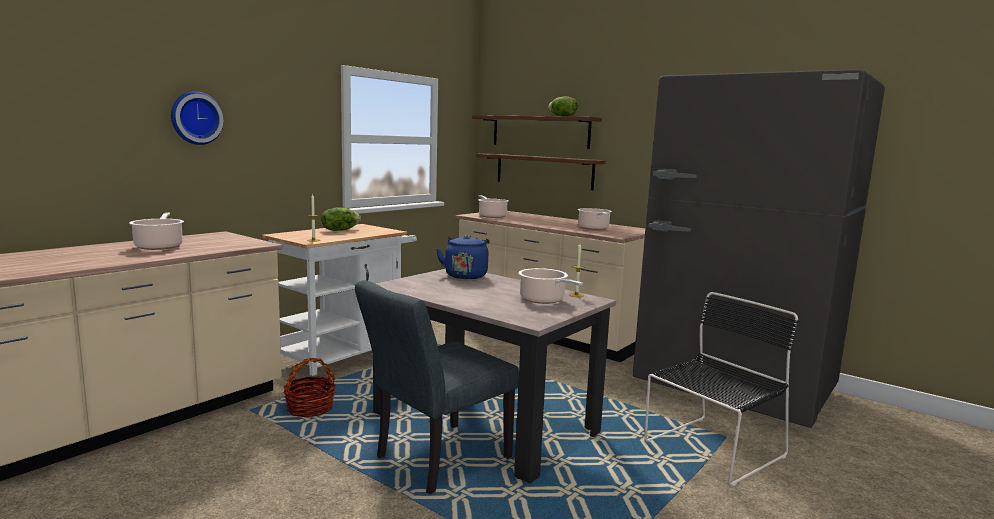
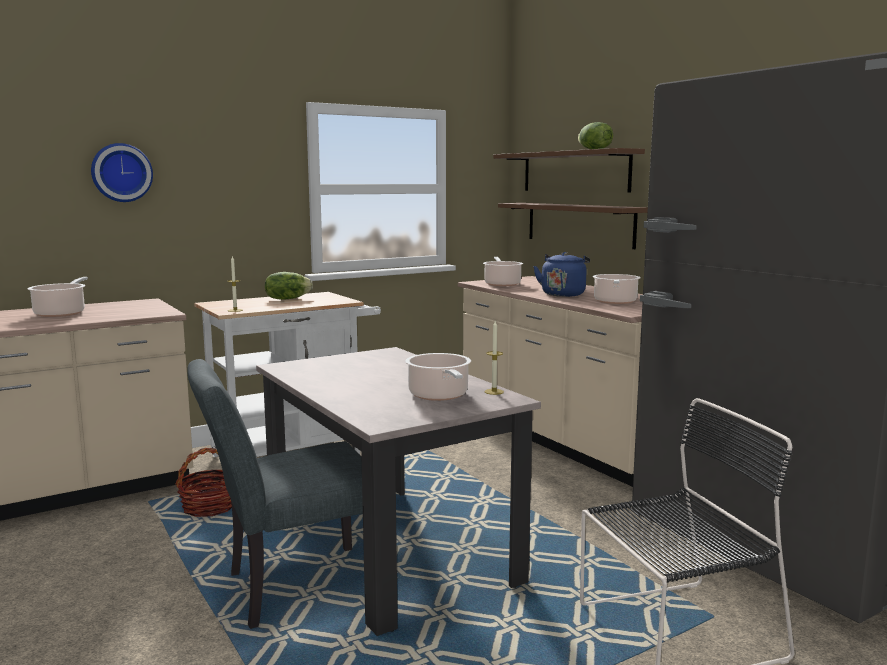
camera: 20 degrees right, 0 degrees up
(465, 275) = (389, 359): blue kettle -> blue kettle (563, 294)

